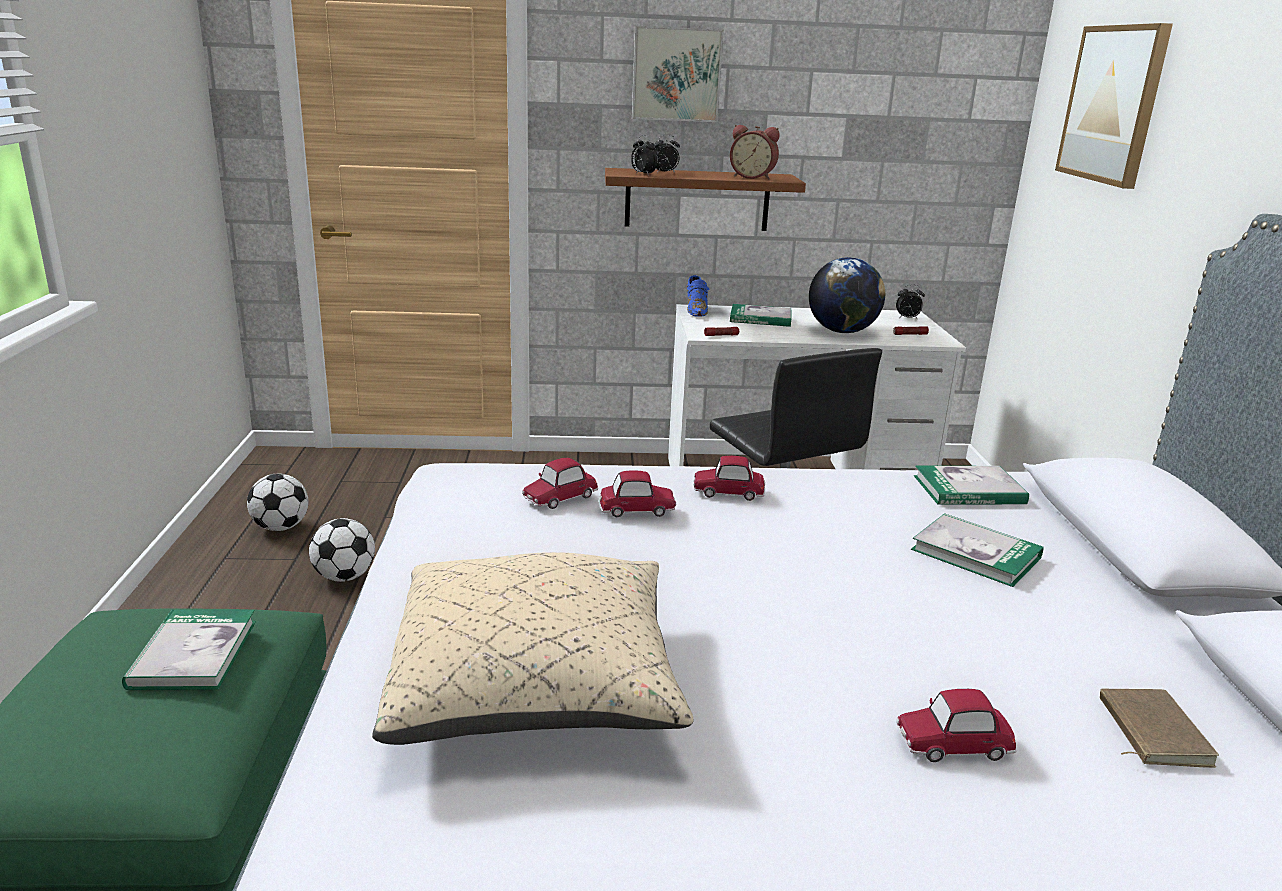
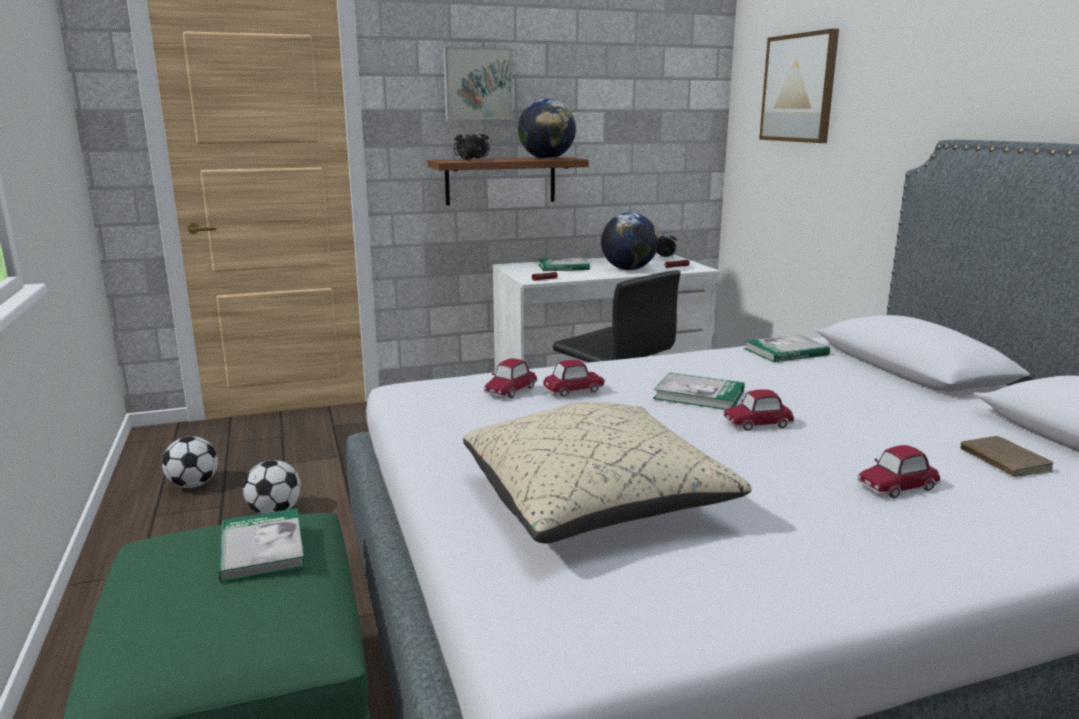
camera: 15 degrees left, 5 degrees down
(696, 310) = (511, 266): blue shoe -> none
(728, 492) = (627, 373): toy car -> toy car (757, 423)
(753, 177) = (546, 158): alarm clock -> globe
(975, 553) = (821, 385): book -> book (699, 395)

